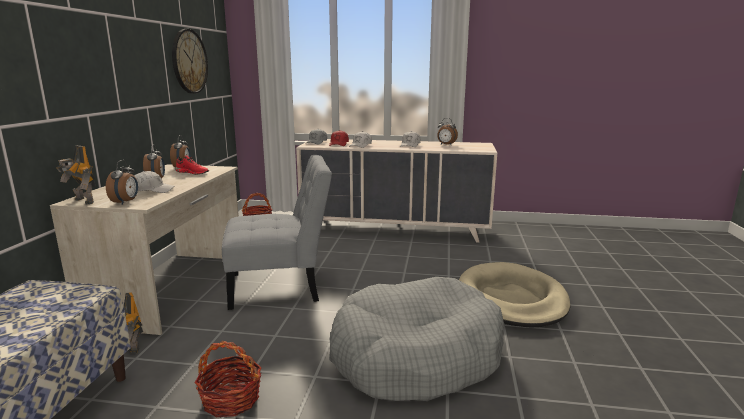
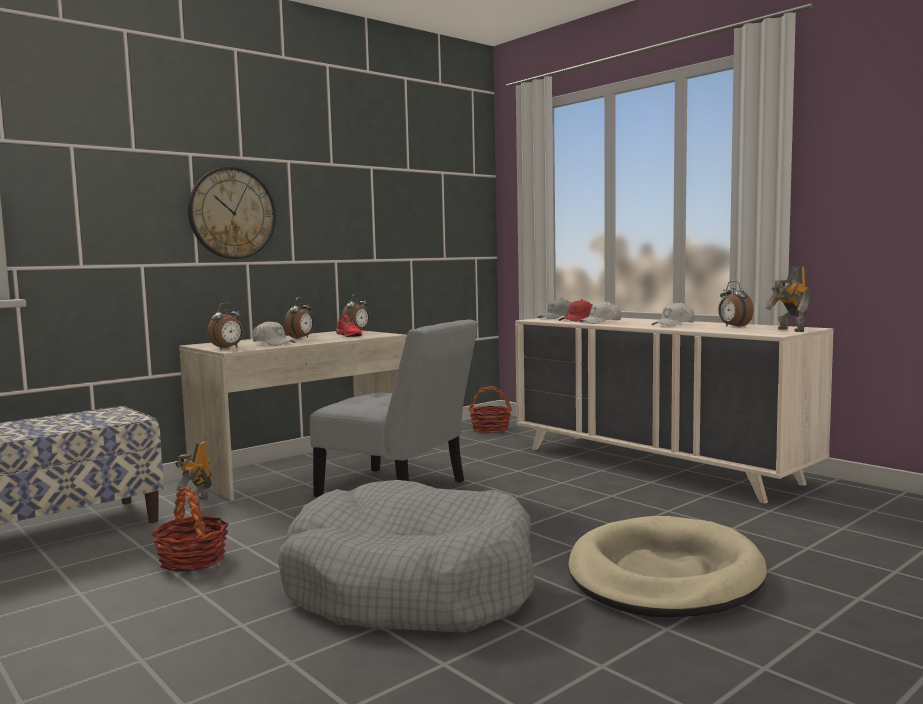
camera: 40 degrees right, 10 degrees down
(82, 201) = (203, 345): toy robot -> toy robot (789, 330)
(189, 61) = (414, 212): wall clock -> wall clock (232, 213)

